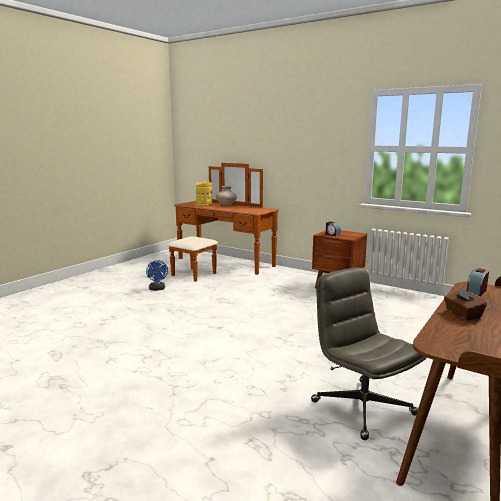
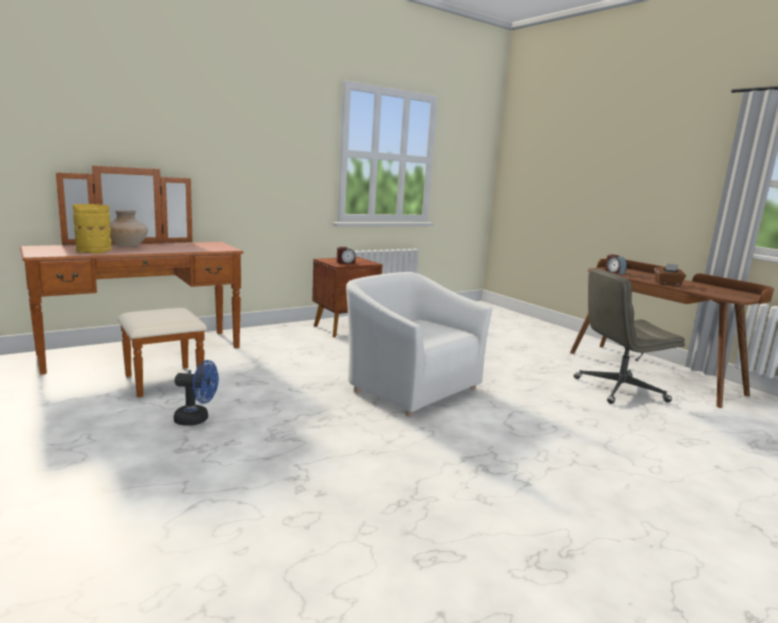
camera: 70 degrees left, 0 degrees up
(251, 321) = (409, 387): none -> white armchair

